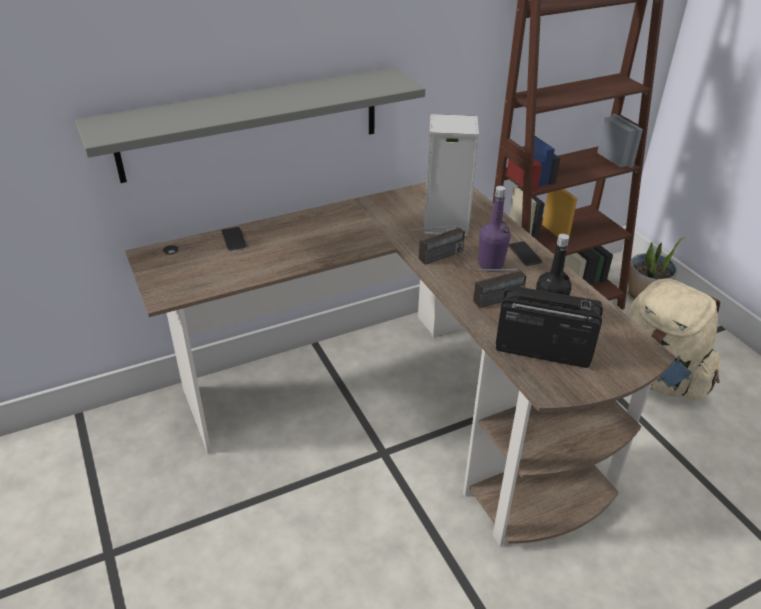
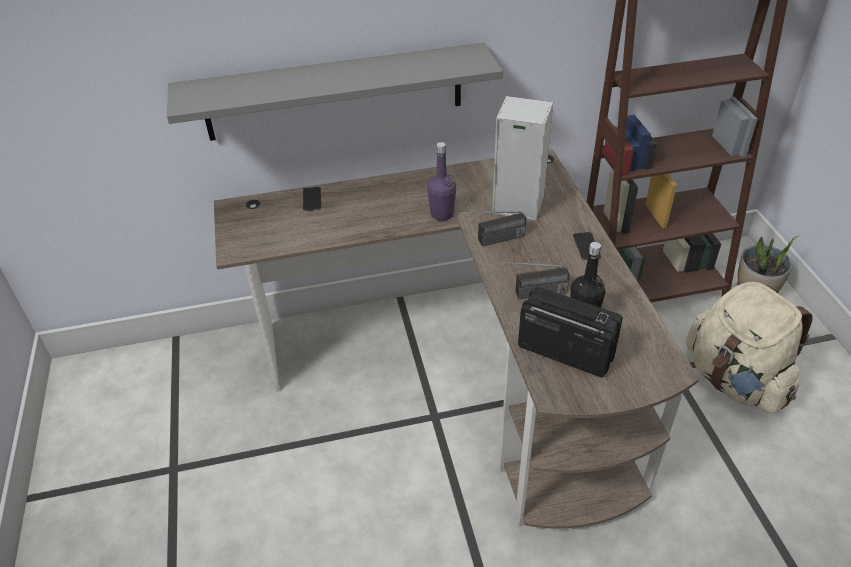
camera: 15 degrees right, 5 degrees up
(490, 265) = (547, 254): purple bottle -> purple bottle (442, 214)

